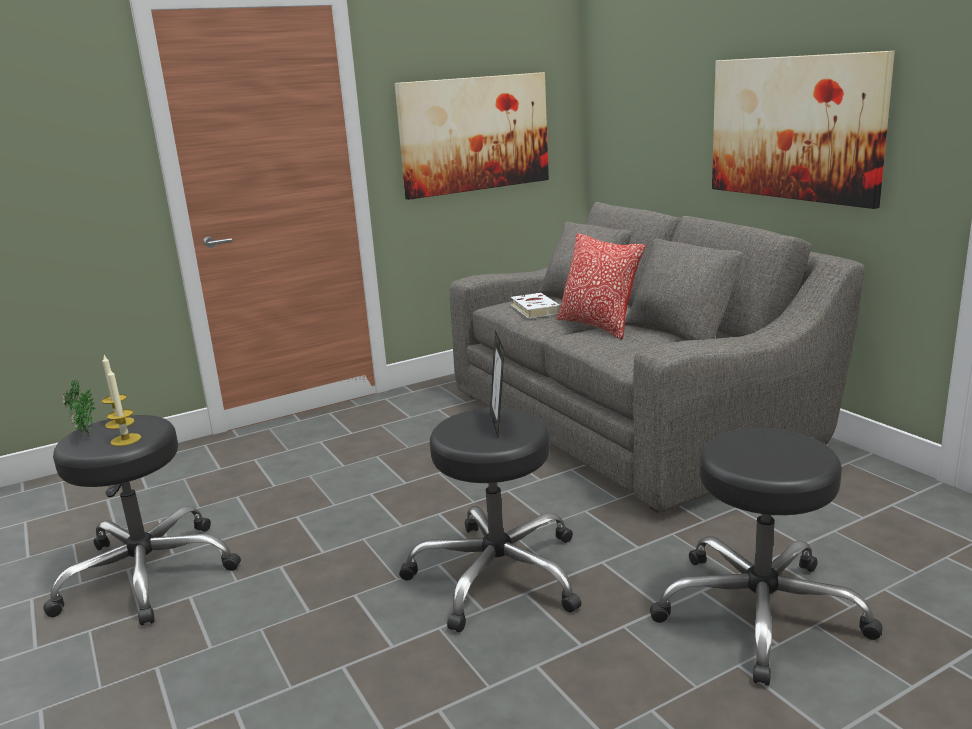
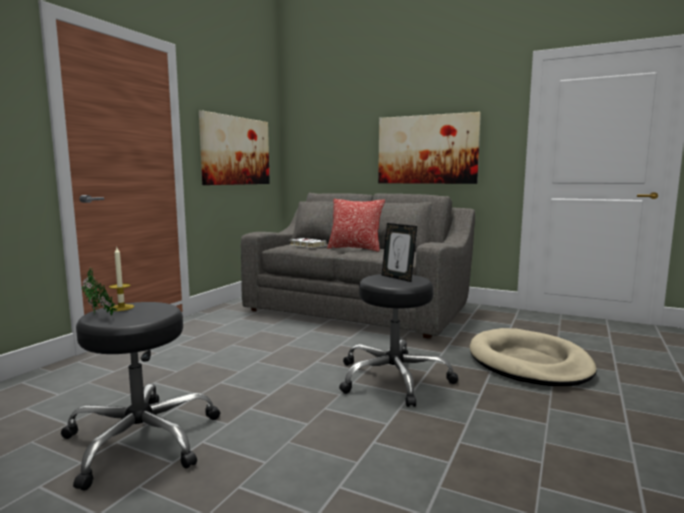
camera: 35 degrees left, 10 degrees down
(126, 440) = (150, 313): candle -> none
(759, 612) = (528, 362): black stool -> beige dog bed

